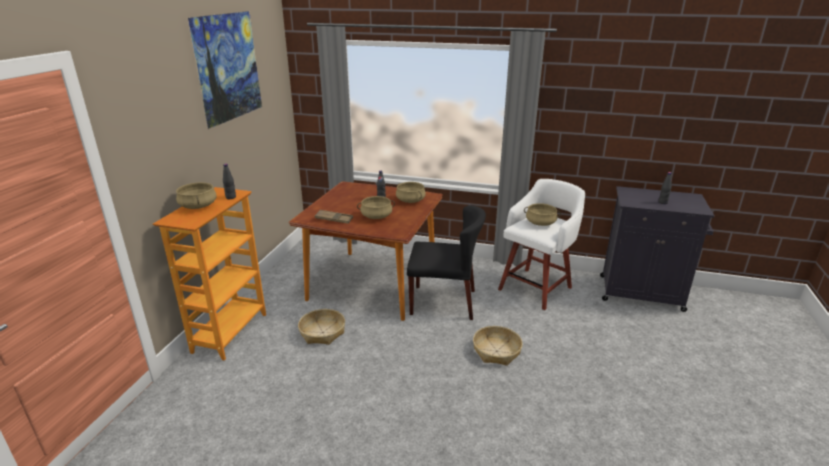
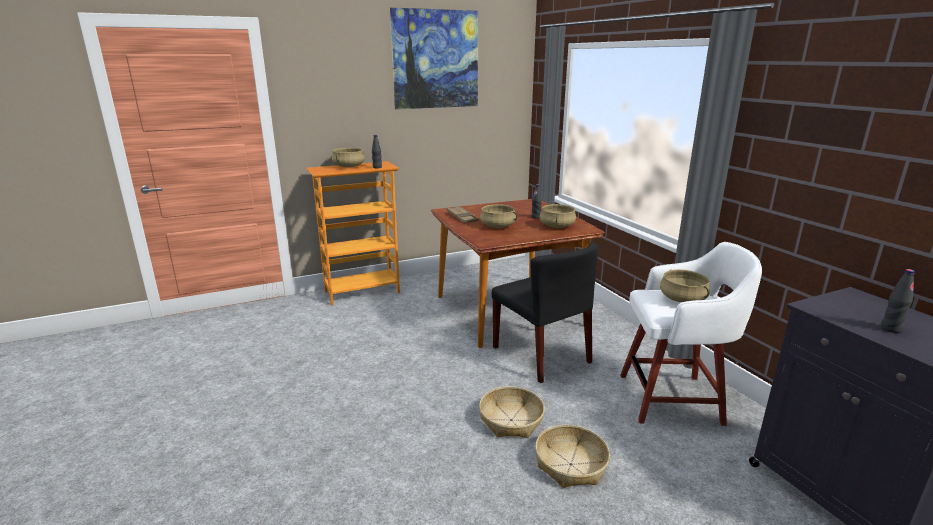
camera: 50 degrees right, 5 degrees down
(322, 332) = (410, 322): basket -> basket (570, 464)

